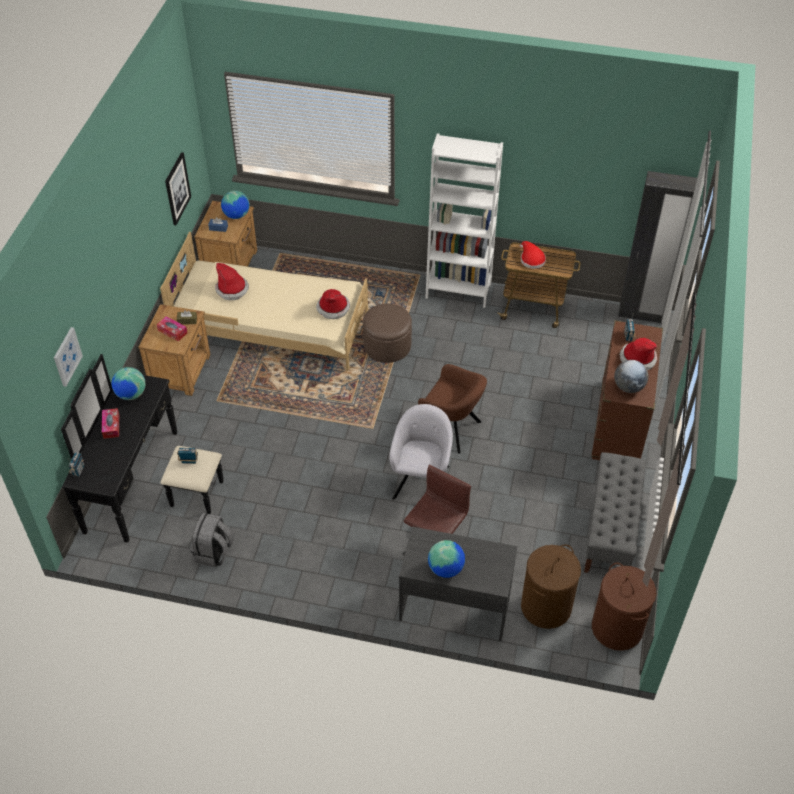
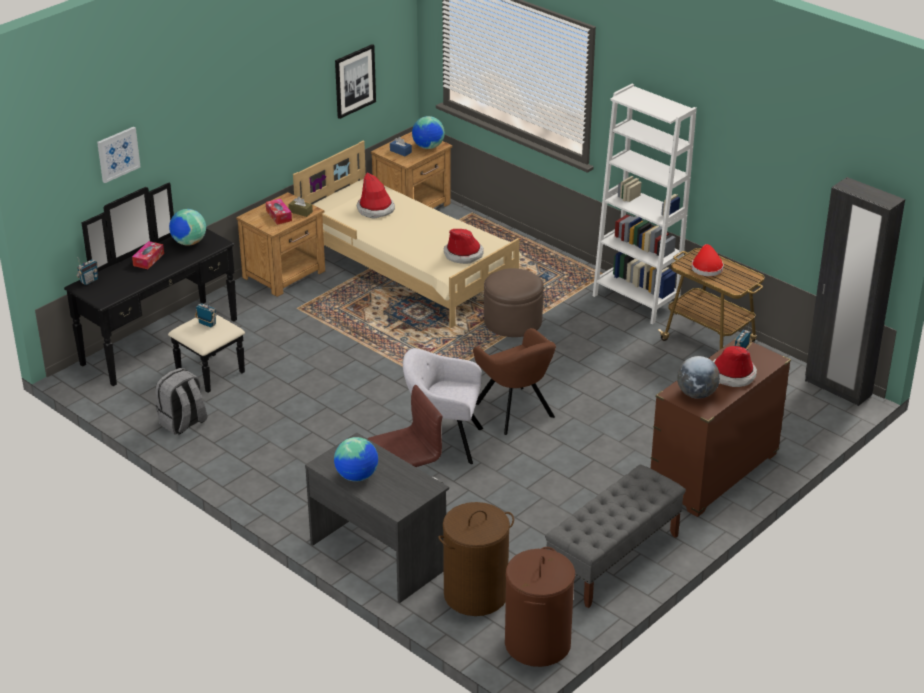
camera: 30 degrees right, 15 degrees down
(421, 479) = (443, 441): grey armchair -> grey armchair turned 120 degrees counterclockwise

